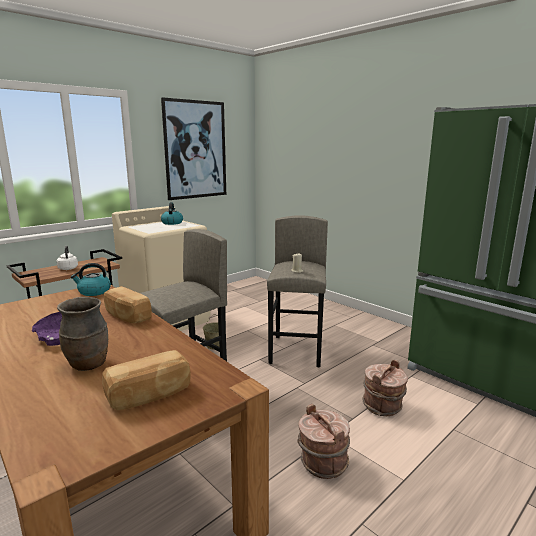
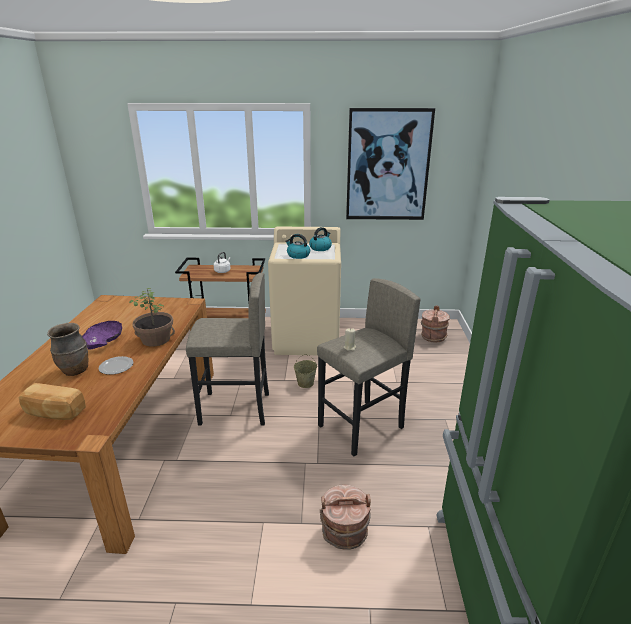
camera: 45 degrees right, 10 degrees up
(94, 292) = (181, 306): kettle -> kettle (298, 255)
(127, 316) = (156, 339): bread -> potted plant
(133, 344) = (116, 367): none -> plate
(322, 463) = (223, 538): brown bucket -> brown bucket (433, 336)

